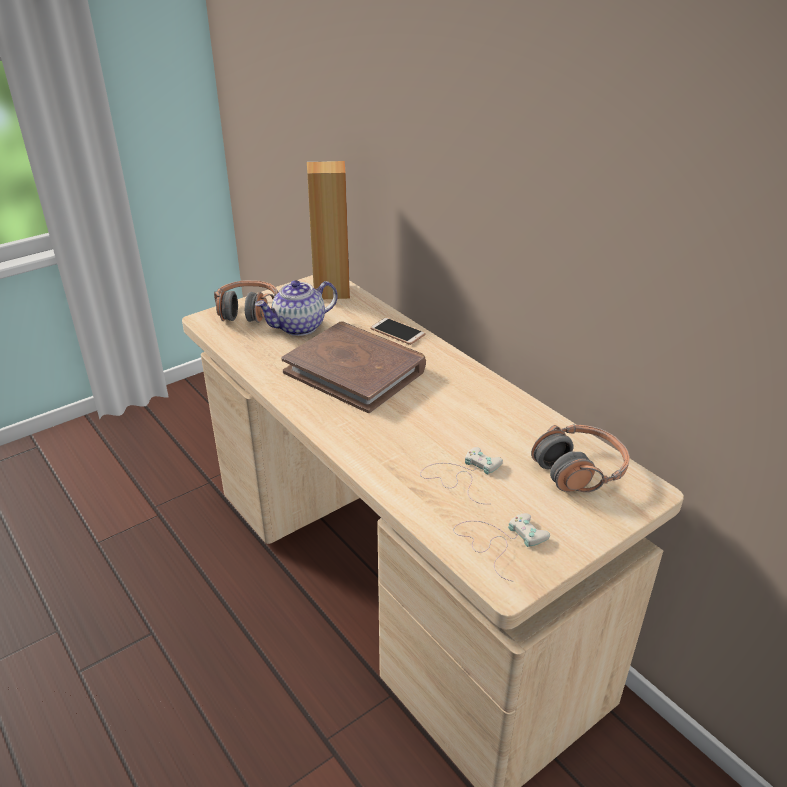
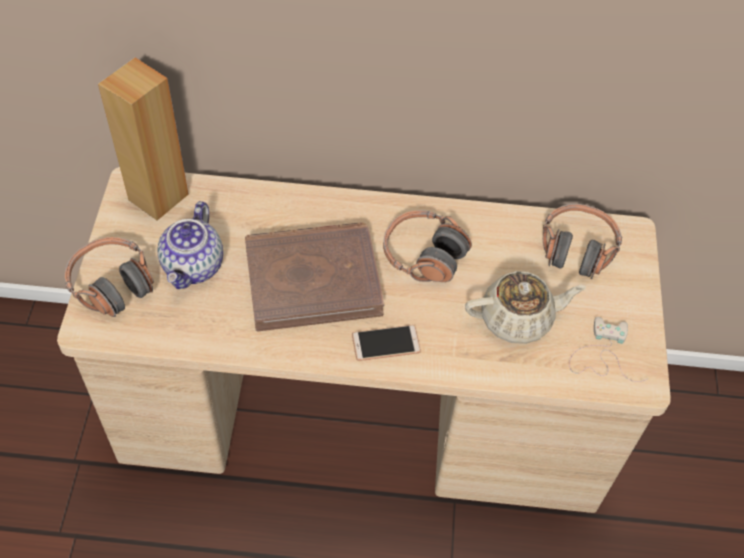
camera: 50 degrees left, 20 degrees up
(397, 332) = (287, 206): phone -> phone (386, 343)
(448, 402) = (423, 255): none -> headphones
(462, 475) = (517, 319): white game controller -> beige teapot

